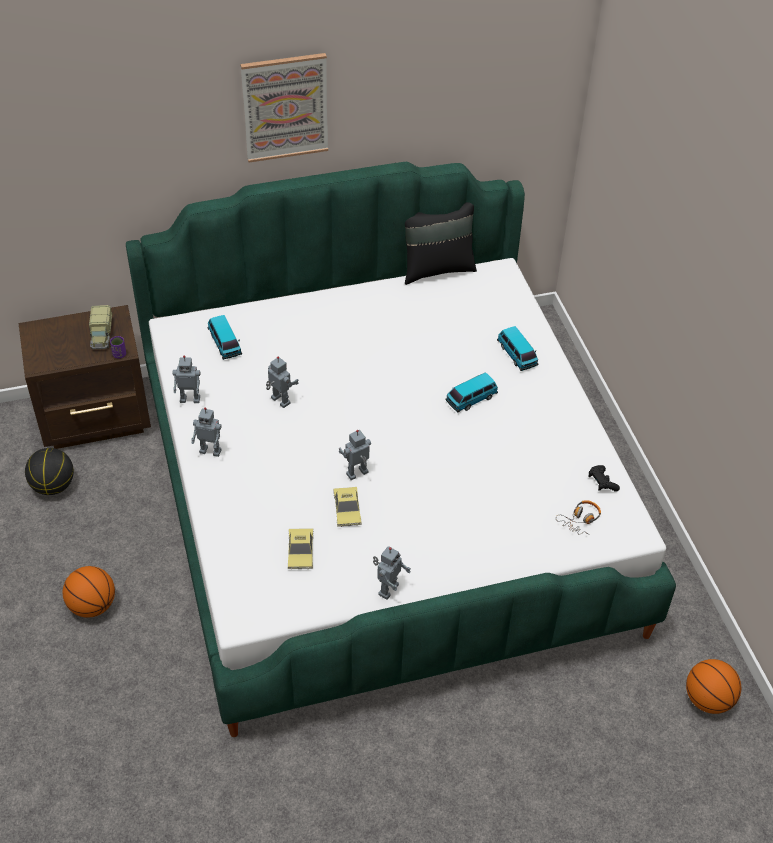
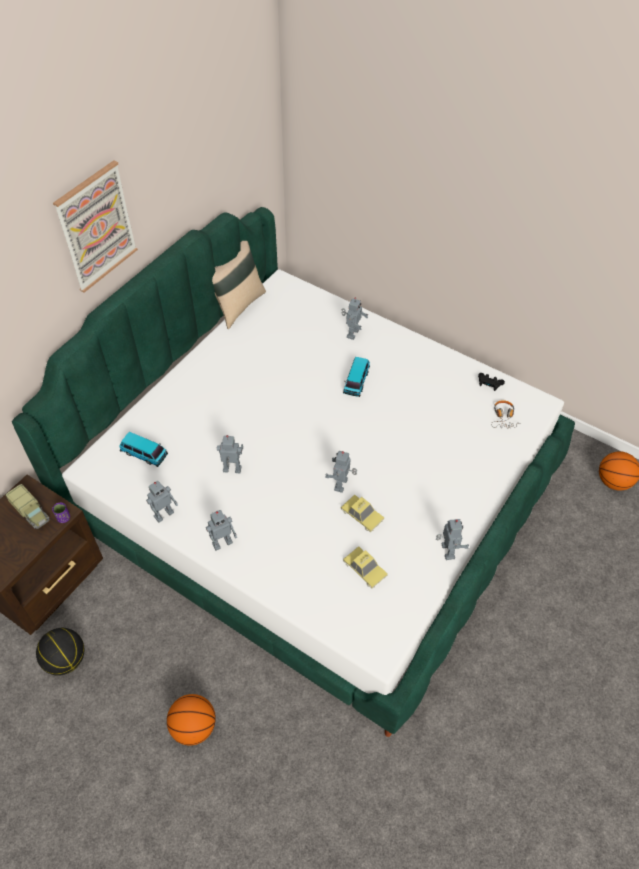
camera: 40 degrees left, 5 degrees up
(436, 269) = (237, 305): black pillow -> beige pillow
(517, 355) = (352, 333): toy car -> toy robot

